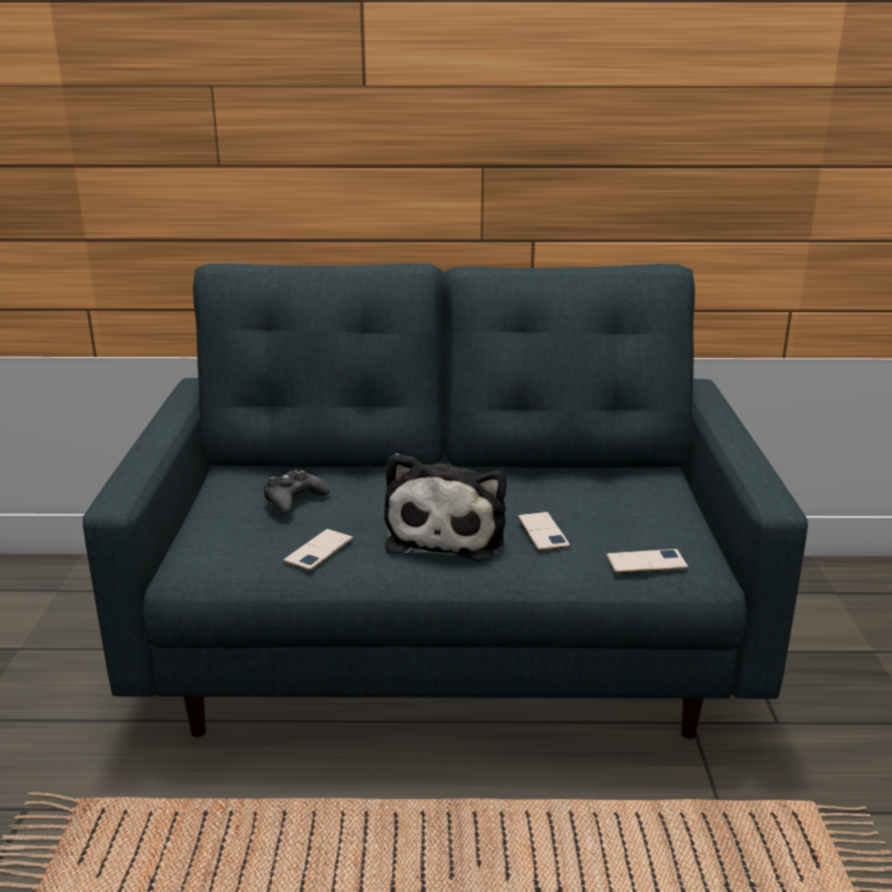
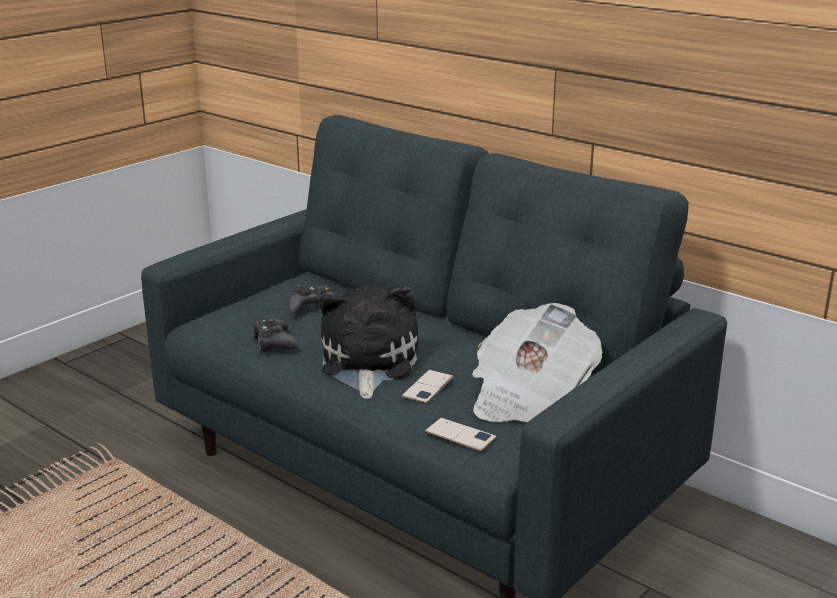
camera: 40 degrees right, 0 degrees up
(319, 550) = (274, 343): phone -> black game controller
(448, 533) = (367, 364): plush toy -> plush toy turned 135 degrees clockwise
(633, 505) = (528, 396): none -> newspaper

